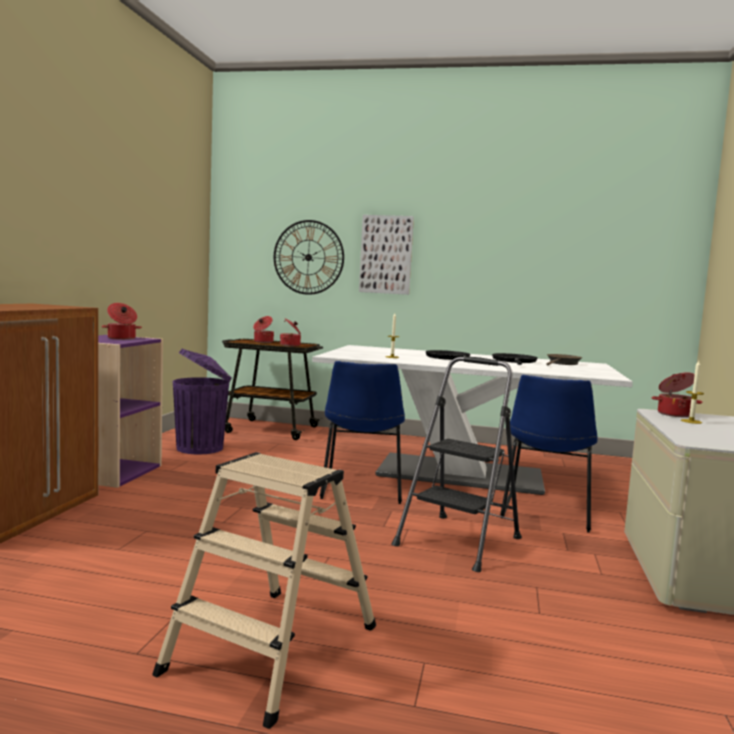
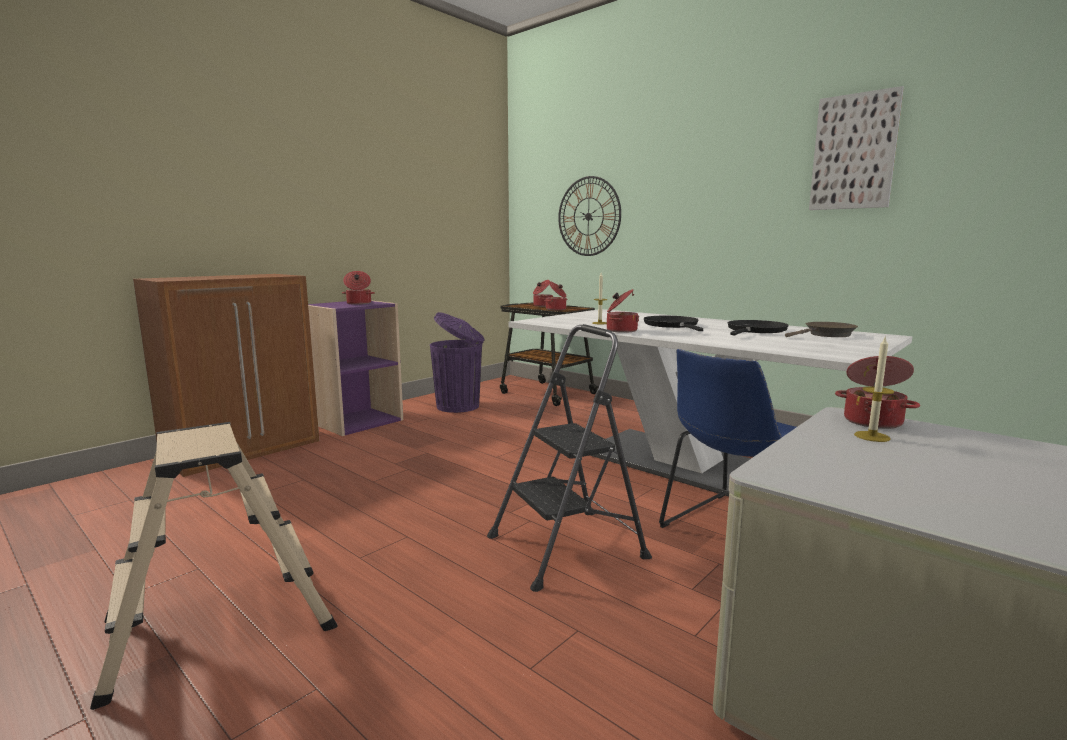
camera: 30 degrees right, 5 degrees up
(362, 489) = (547, 466): blue chair -> none
(386, 254) = (662, 206): picture -> picture (854, 152)
(427, 362) = (620, 330): none -> cooking pot

